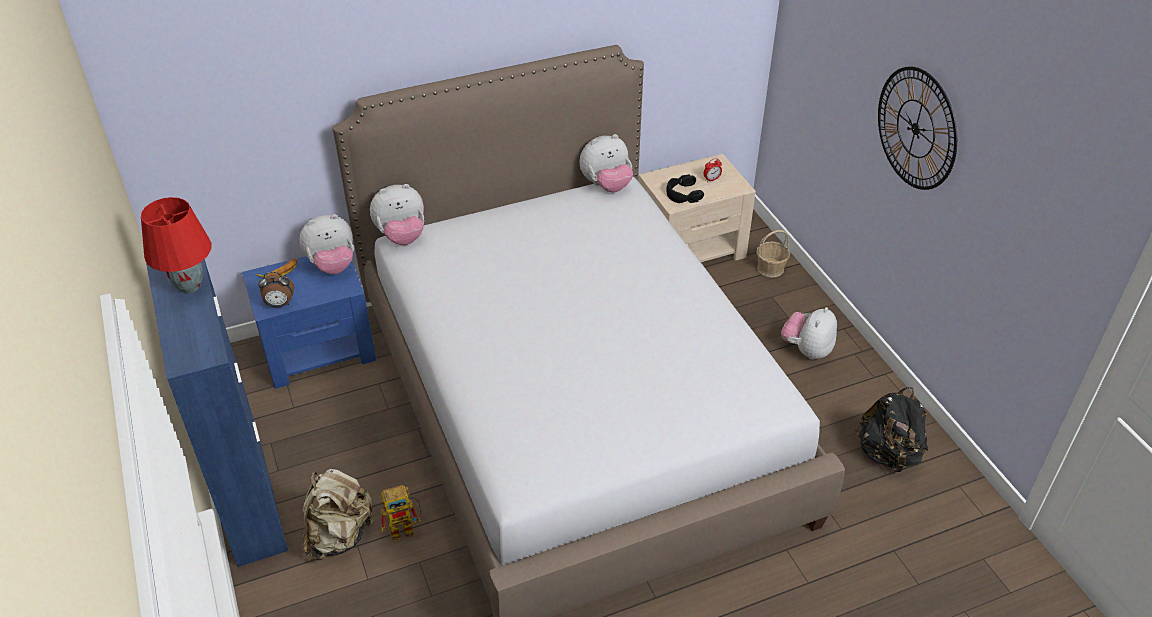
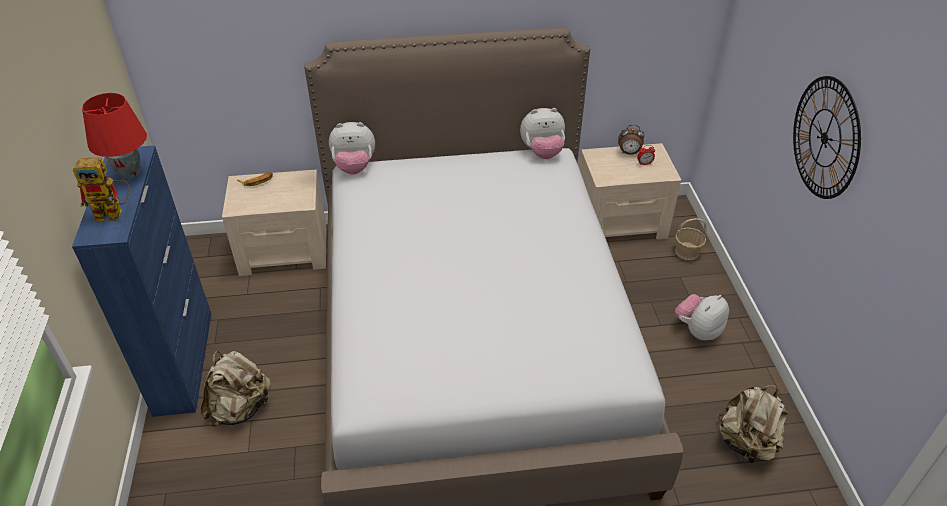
camera: 15 degrees right, 0 degrees up
(279, 304) = (245, 207): alarm clock -> alarm clock (629, 153)
(319, 349) = (284, 251): blue nightstand -> beige nightstand
(332, 265) = (299, 183): plush toy -> none
(406, 528) = (296, 415): toy robot -> toy robot (115, 213)
(683, 194) = (614, 172): black headphones -> none
(887, 454) = (746, 443): black backpack -> beige backpack

